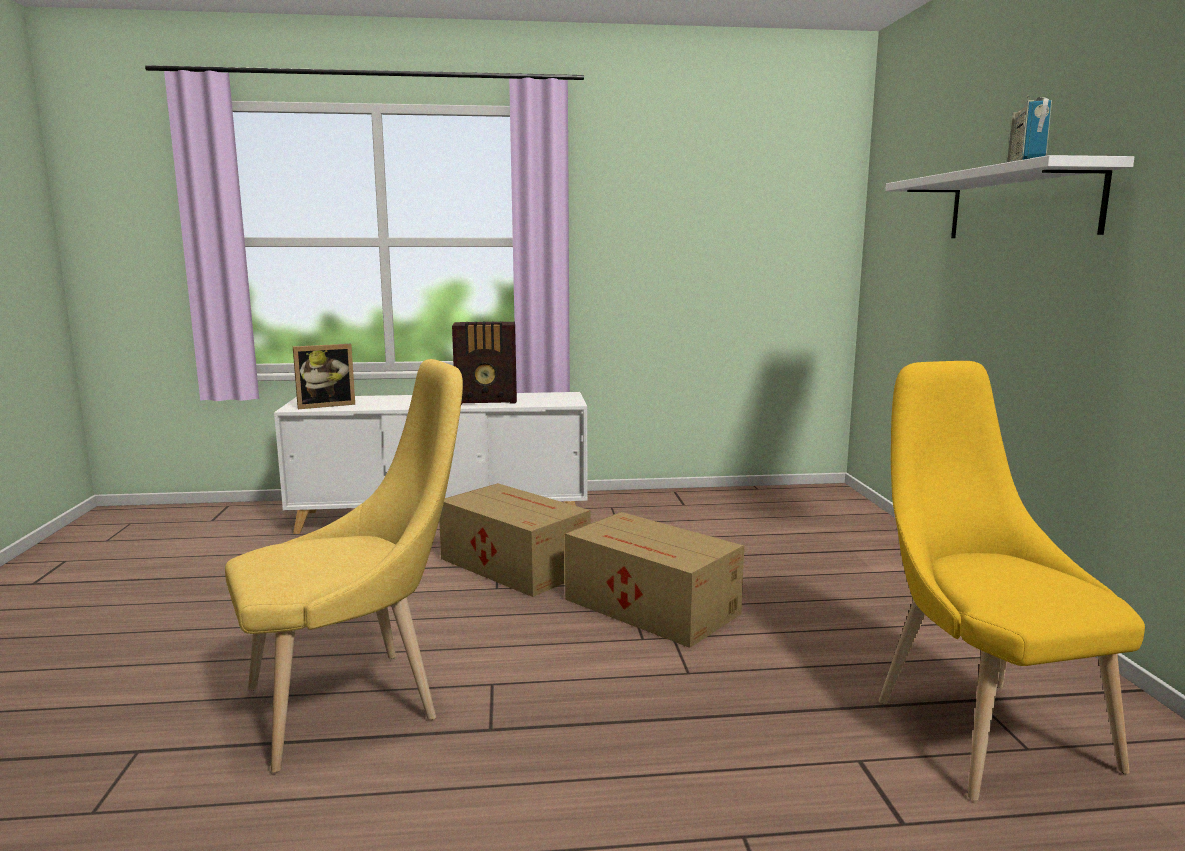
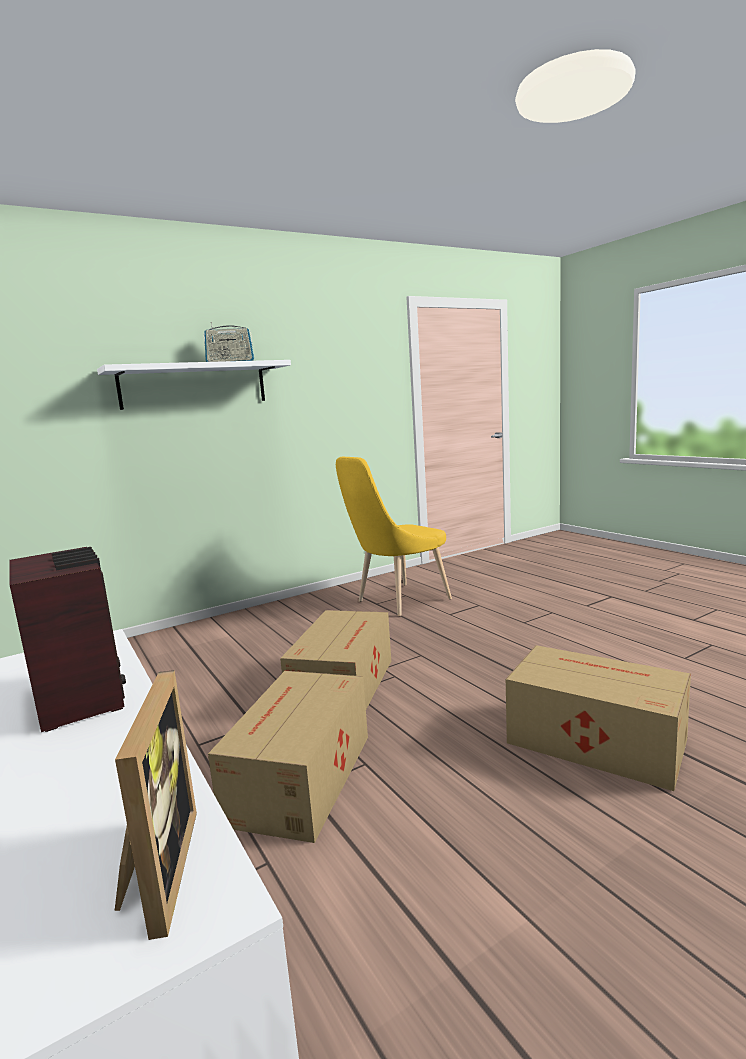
camera: 115 degrees left, 0 degrees up
(325, 405) = (156, 871): picture frame -> picture frame turned 45 degrees clockwise
(356, 702) = (593, 740): yellow chair -> cardboard box

